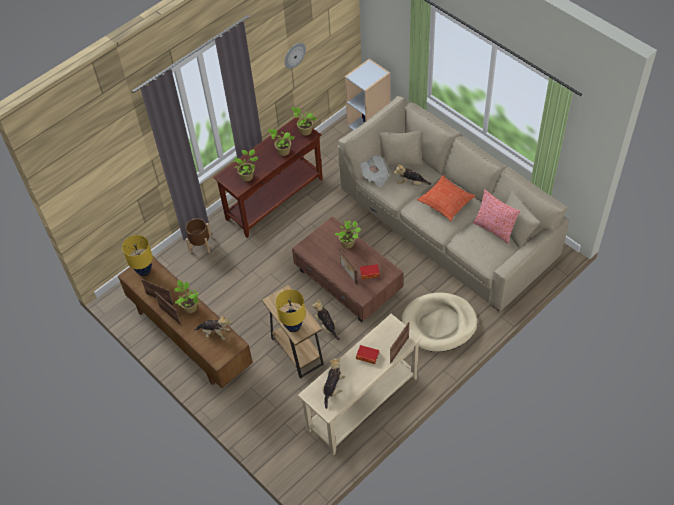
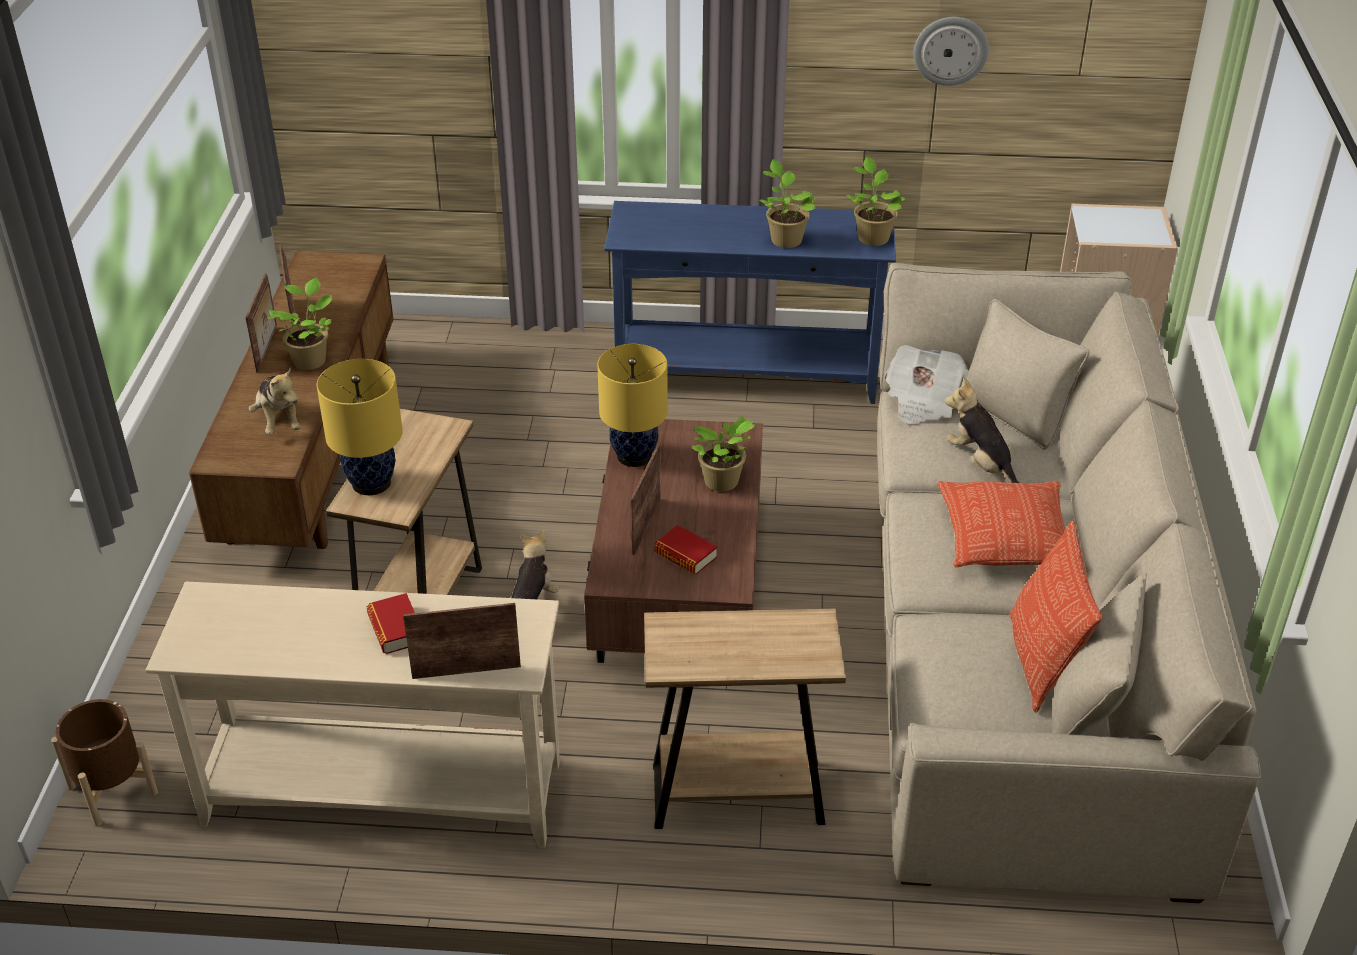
camera: 45 degrees right, 15 degrees down
(144, 271) = (337, 270): yellow table lamp -> yellow table lamp (634, 456)
(200, 244) = (532, 349): brown planter -> brown planter (112, 789)
(247, 176) = (668, 233): potted plant -> none
(274, 199) = (747, 373): brown console table -> blue console table
(333, 388) = (251, 624): plush toy -> none
(439, 324) = (737, 794): beige dog bed -> brown side table
(494, 230) = (1042, 662): pink pillow -> orange pillow

